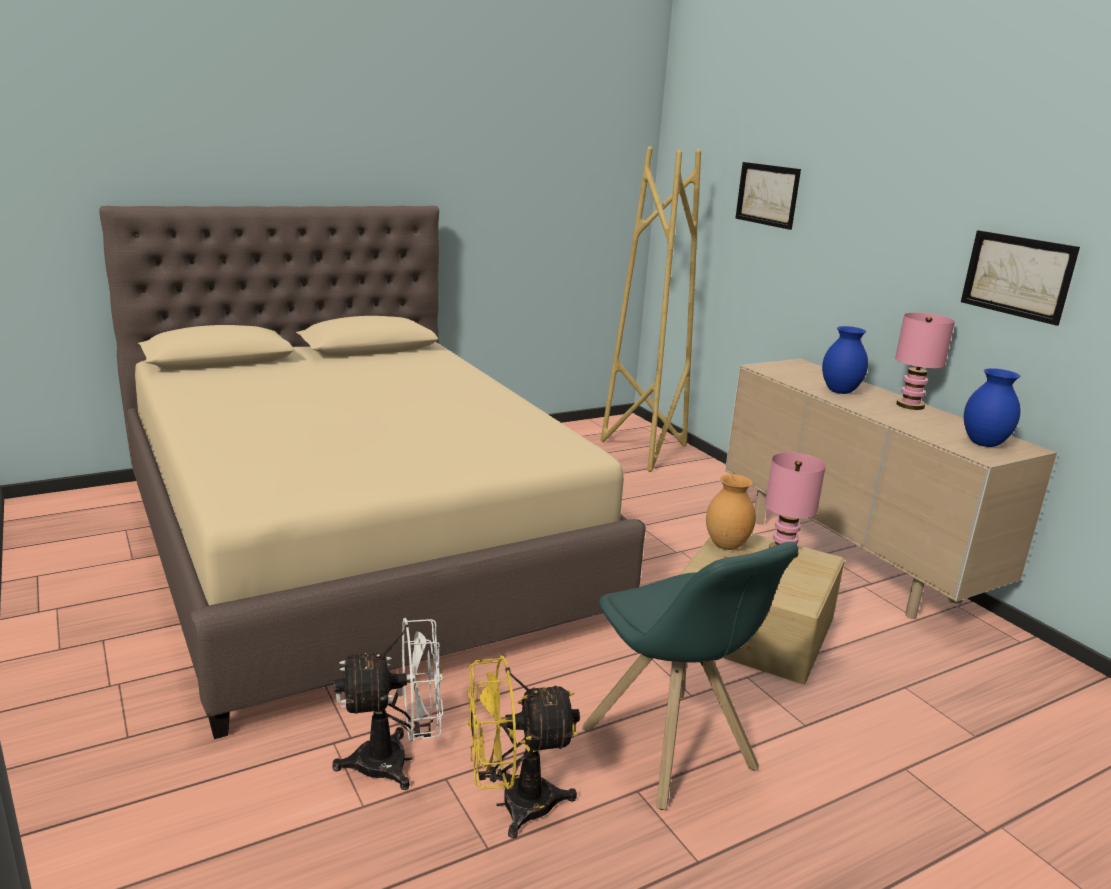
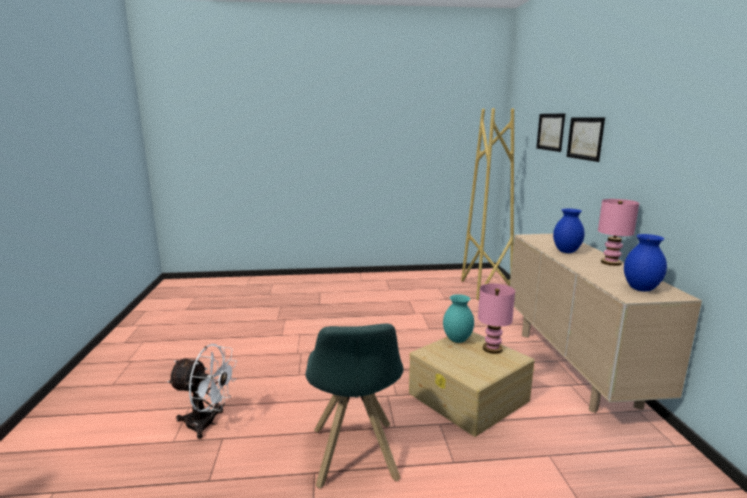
camera: 25 degrees right, 5 degrees down
(355, 546) = (285, 317): beige bed -> none
(512, 804) = (242, 461): yellow fan -> none
(725, 545) = (456, 340): brown vase -> turquoise vase
(1017, 276) = (676, 169): picture -> picture (585, 138)

